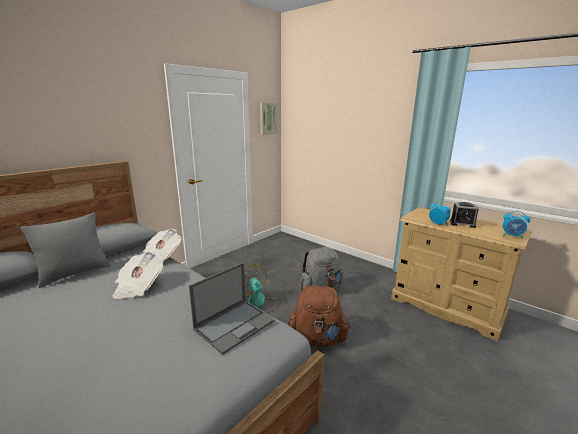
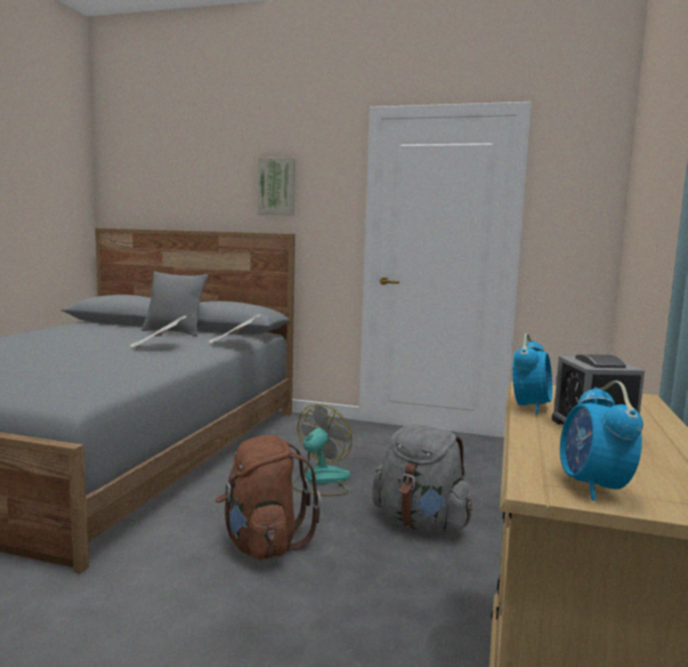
camera: 65 degrees right, 10 degrees down
(235, 324) = (87, 379): laptop -> none
(267, 118) = (580, 188): picture -> picture (277, 186)

